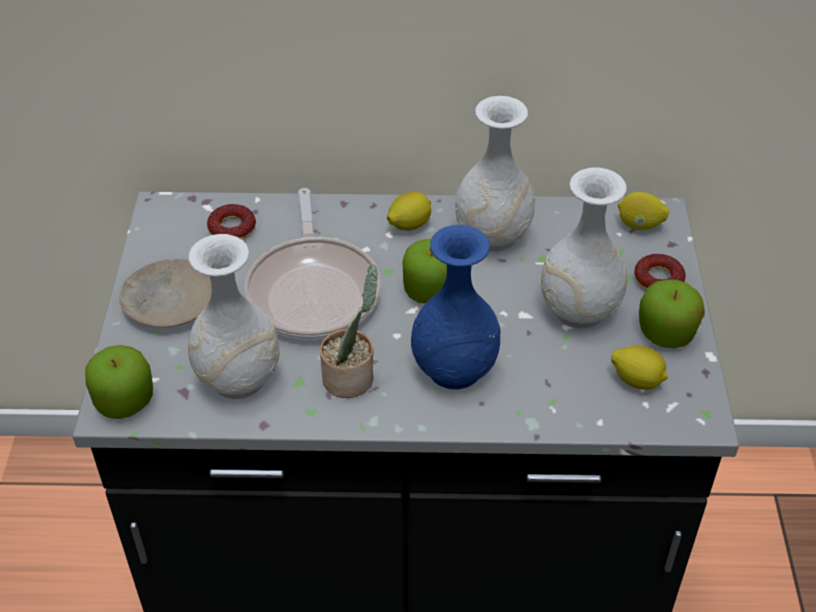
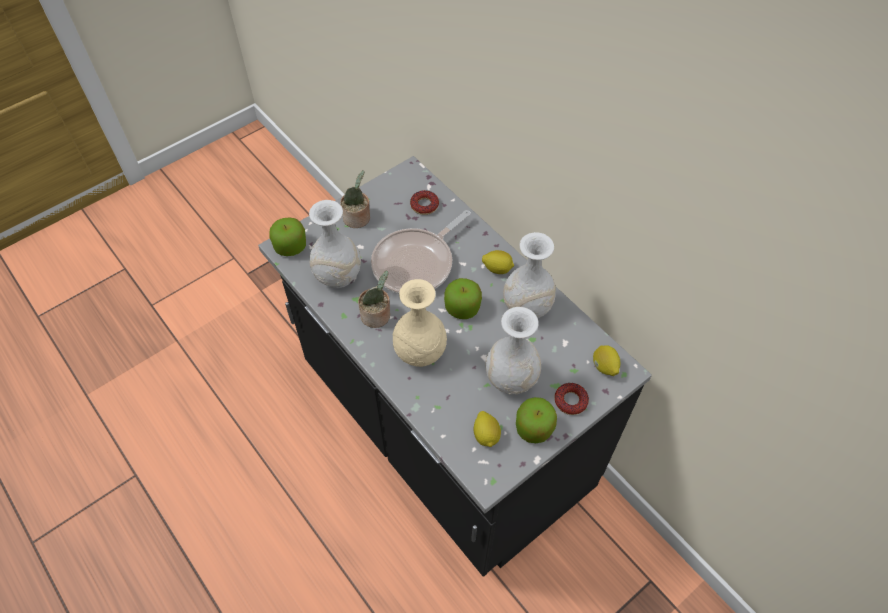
camera: 50 degrees right, 10 degrees up
(170, 302) = (358, 219): beige plate -> potted plant
(454, 370) = (419, 353): blue vase -> beige vase

